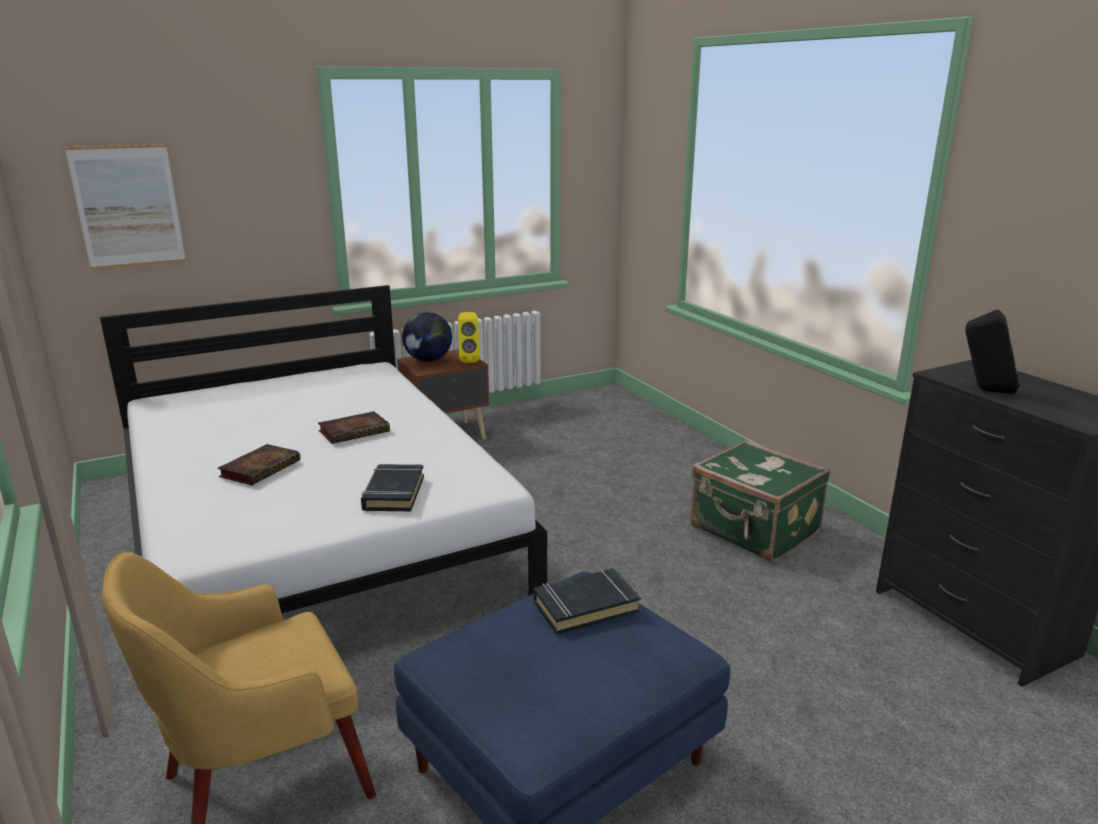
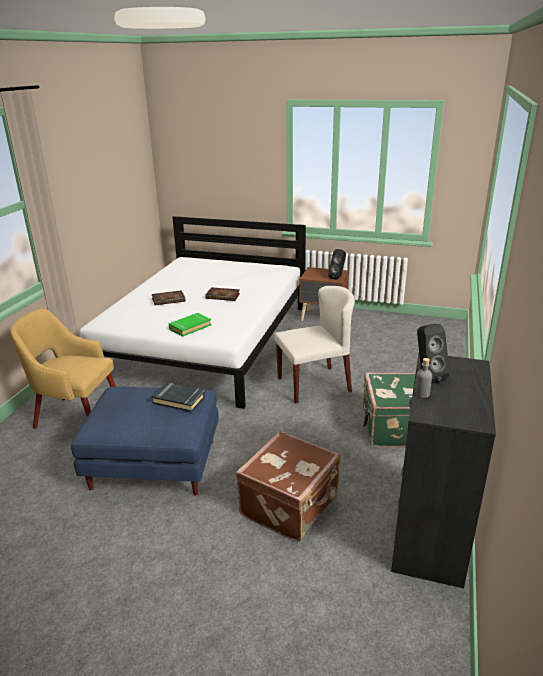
camera: 45 degrees right, 5 degrees up
(128, 206) = (194, 166): picture -> none
(393, 493) = (190, 327): black book -> green book
(428, 360) = (319, 272): globe -> none
(469, 360) = (338, 277): yellow speaker -> black speaker
(581, 524) = (314, 384): none -> beige chair
(822, 689) = (291, 506): none -> brown suitcase
(1028, 407) = (422, 393): none -> grey bottle

